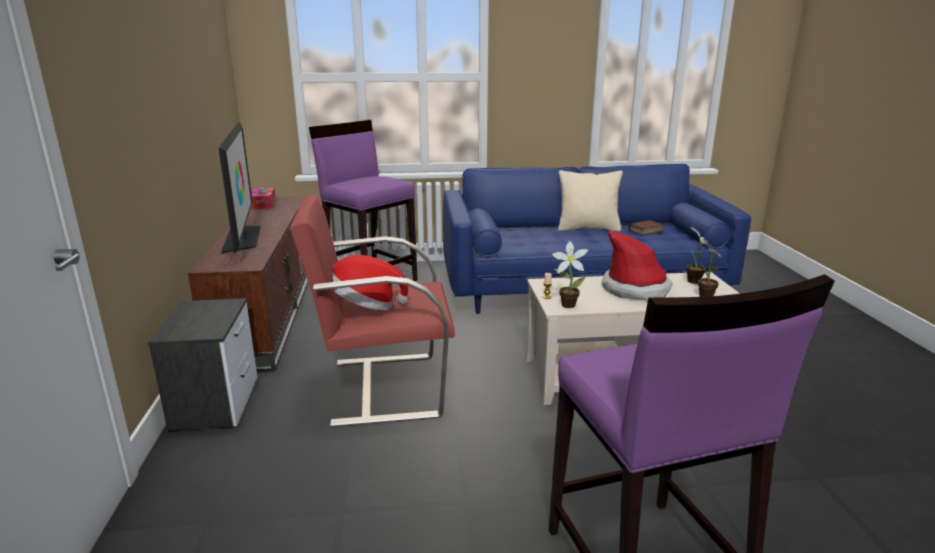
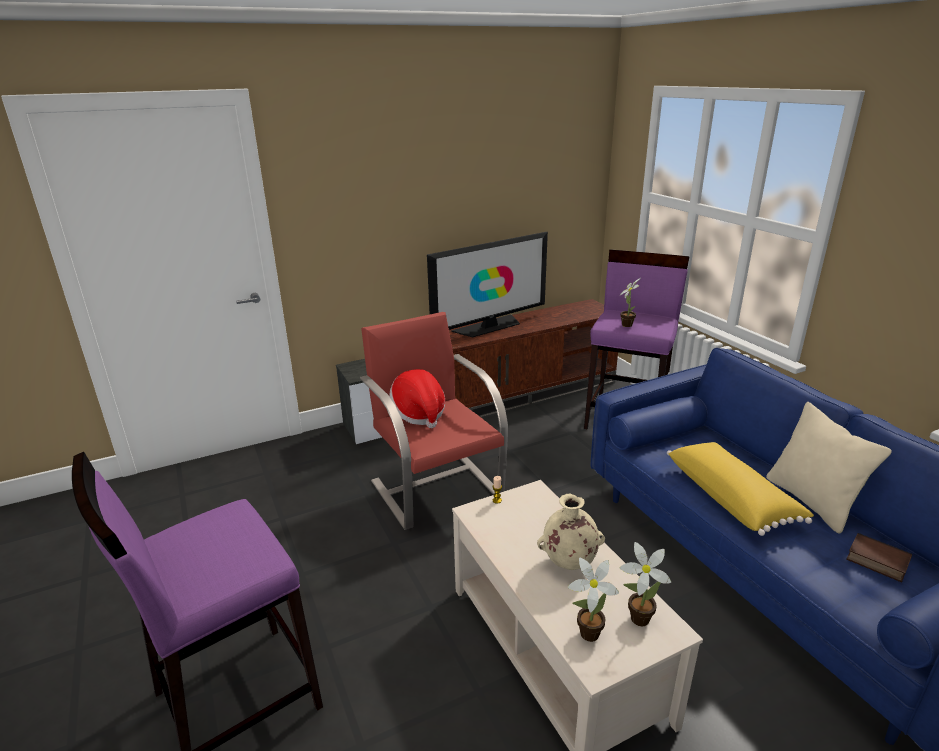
camera: 70 degrees right, 5 degrees up
(263, 204) = (578, 306): tissue box -> none
(566, 304) = (485, 516): potted plant -> potted plant (627, 324)
(574, 242) = (731, 497): none -> yellow pillow
(635, 288) = (569, 563): hat -> beige vase

